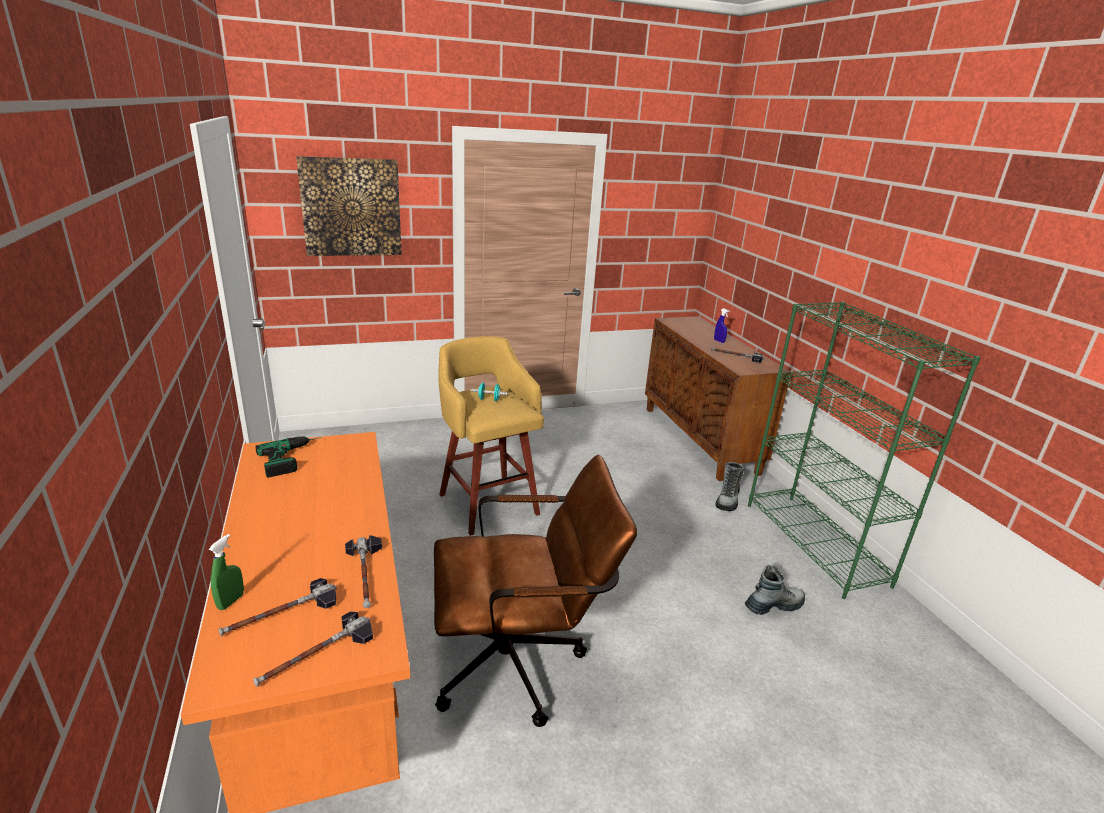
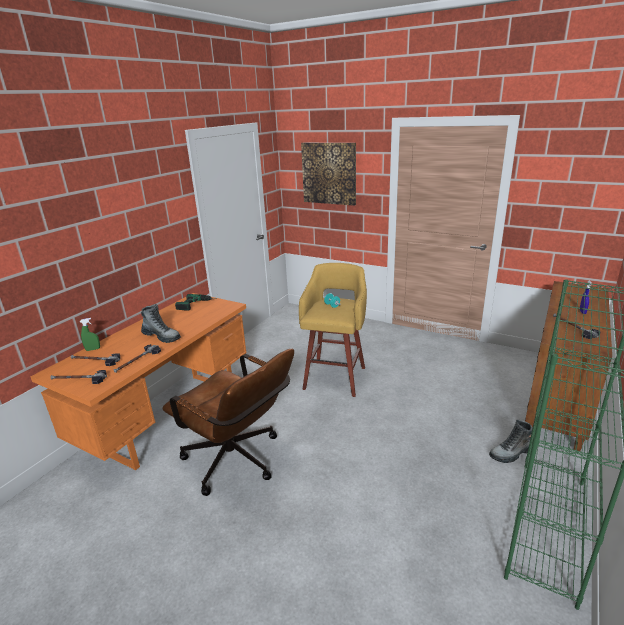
camera: 50 degrees right, 0 degrees up
(773, 605) = (430, 539): boot -> boot (162, 336)

